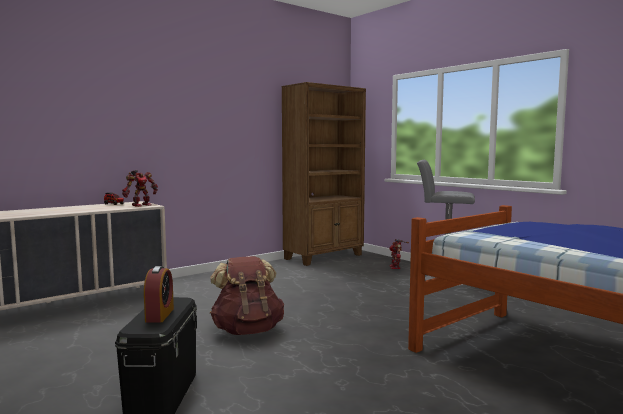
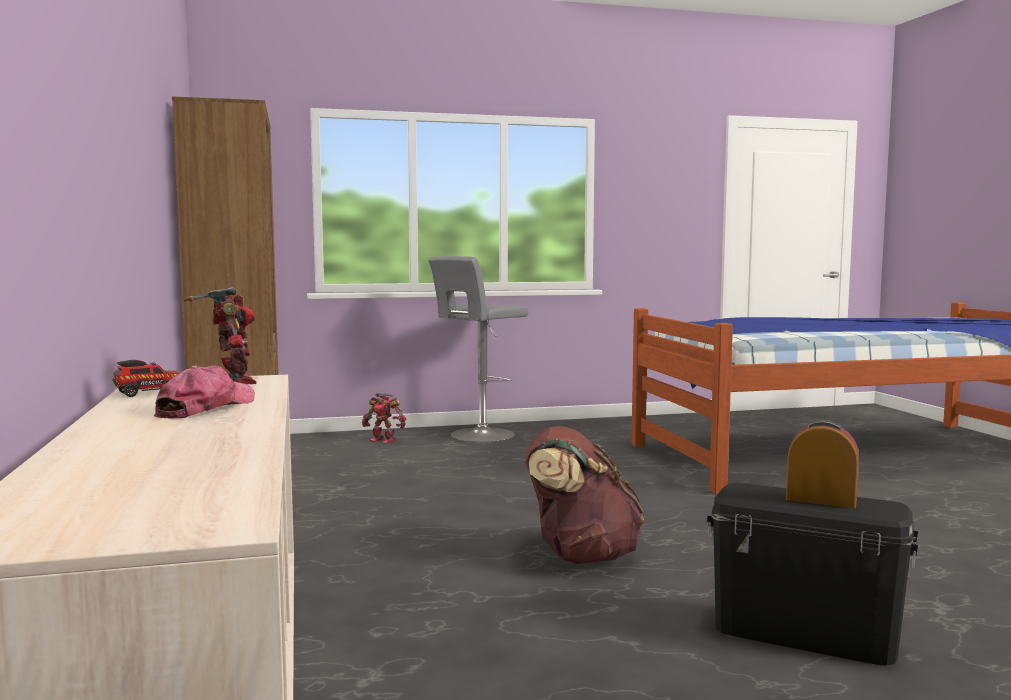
camera: 65 degrees left, 0 degrees up
(85, 209) = (206, 408): none -> cap

